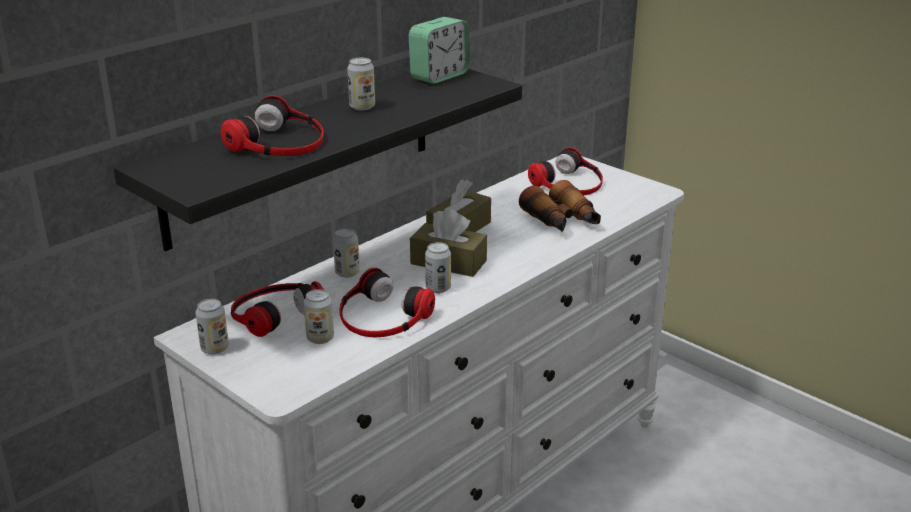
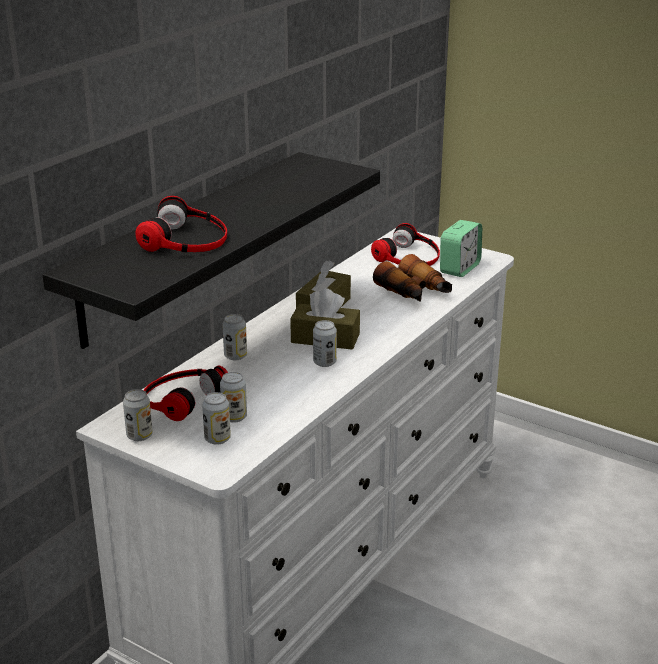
camera: 10 degrees left, 0 degrees up
(362, 107) = (245, 200): can -> can (217, 439)
(382, 316) = (283, 392): headphones -> none
(439, 76) = (301, 166): alarm clock -> alarm clock (459, 268)

